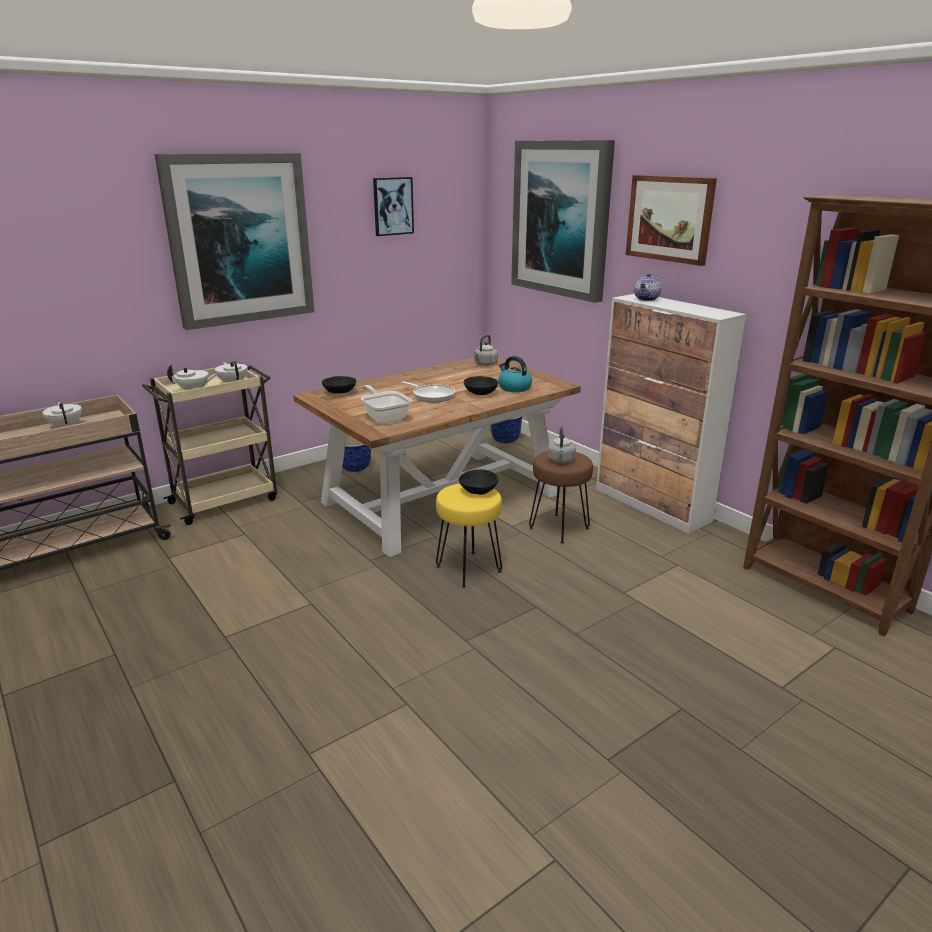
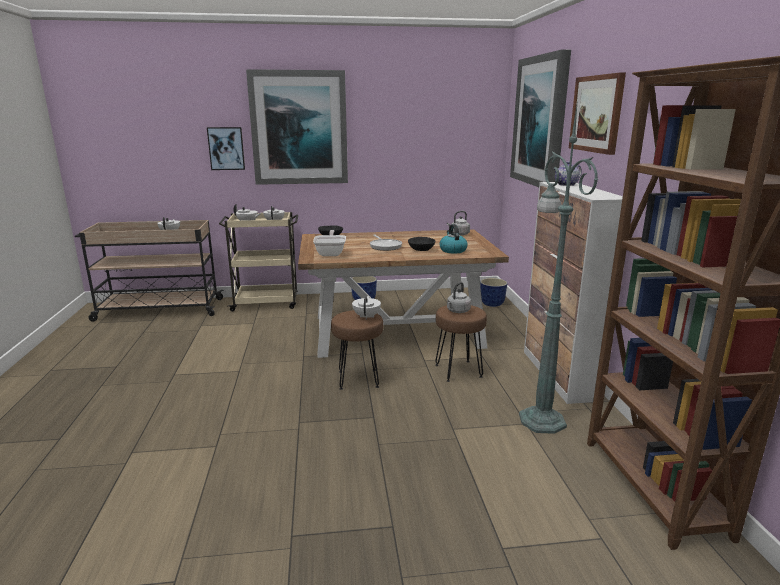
camera: 30 degrees right, 5 degrees down
(393, 206) = (420, 111): picture -> picture (226, 148)
(468, 569) = (357, 379): yellow stool -> brown stool
(478, 490) = (367, 316): black bowl -> white teapot
(684, 556) = (541, 419): none -> green floor lamp

